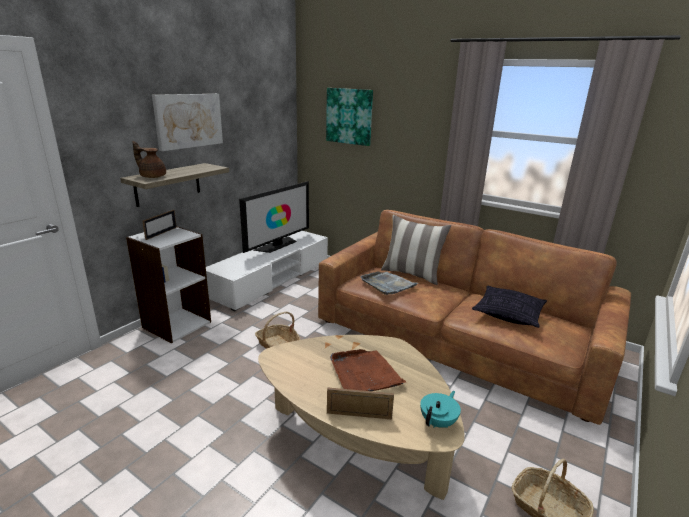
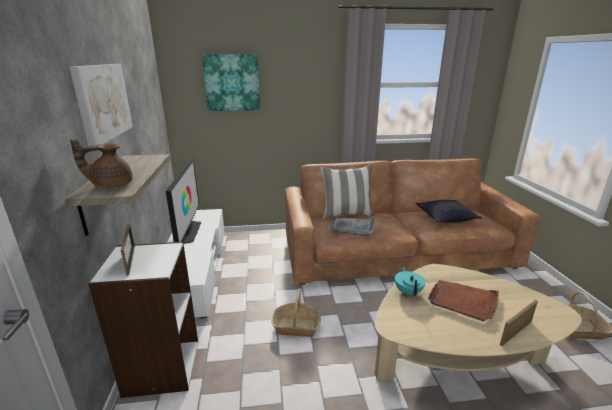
camera: 40 degrees left, 0 degrees up
(438, 422) = (547, 306): turquoise teapot -> turquoise teapot (408, 292)

